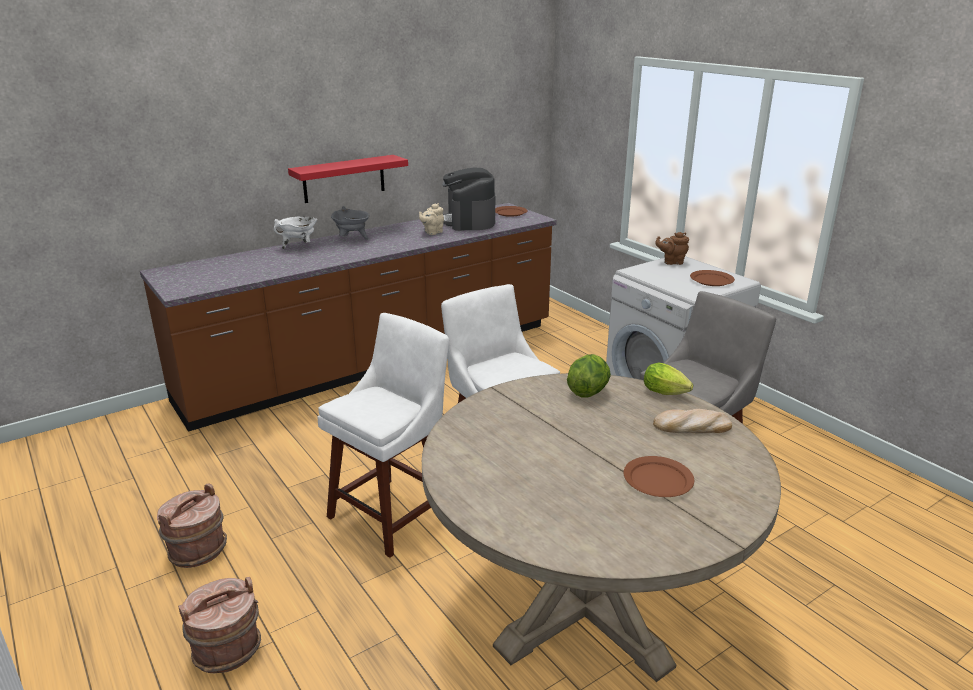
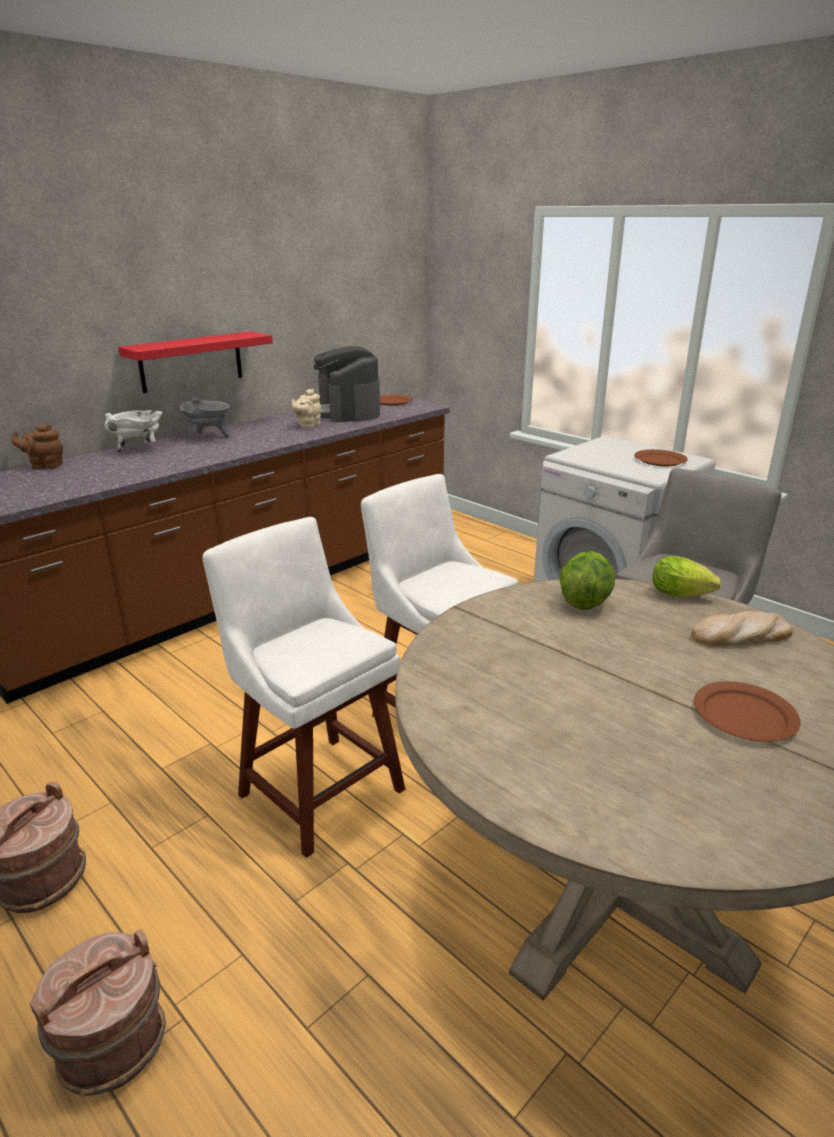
camera: 10 degrees left, 0 degrees up
(393, 512) = (317, 787): white chair -> white chair turned 75 degrees counterclockwise
(671, 262) = (603, 444): brown teapot -> brown teapot (45, 466)

